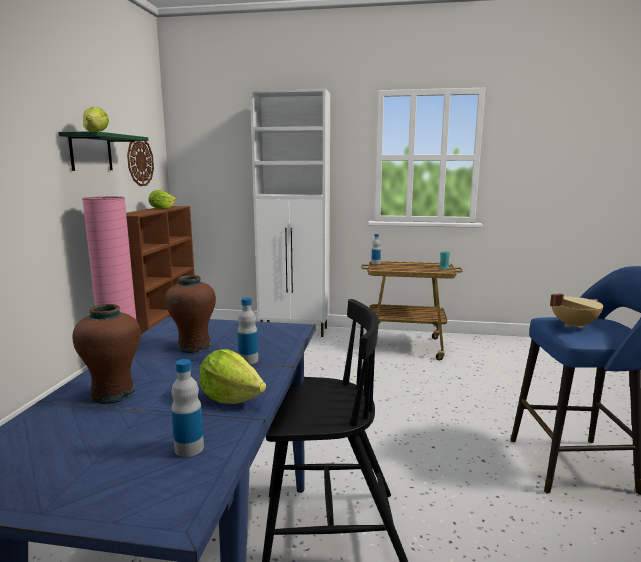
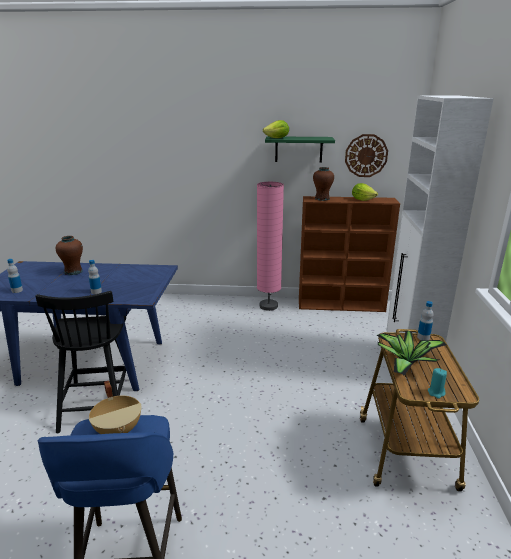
camera: 85 degrees right, 10 degrees up
(194, 346) = (122, 278): brown vase -> brown vase (322, 198)
(231, 398) = (54, 292): lettuce -> none
(410, 269) = (406, 362): none -> potted plant

